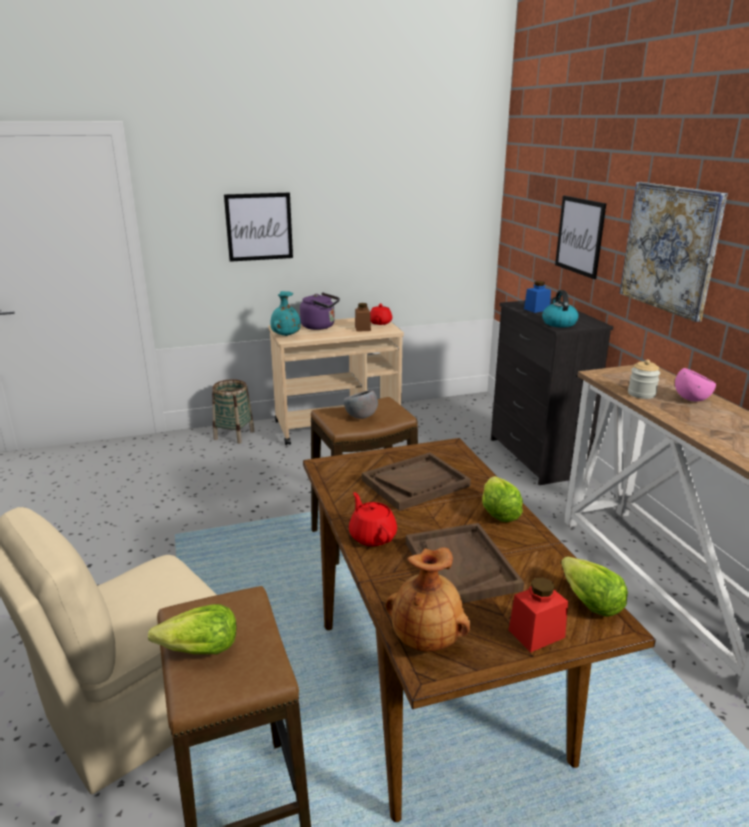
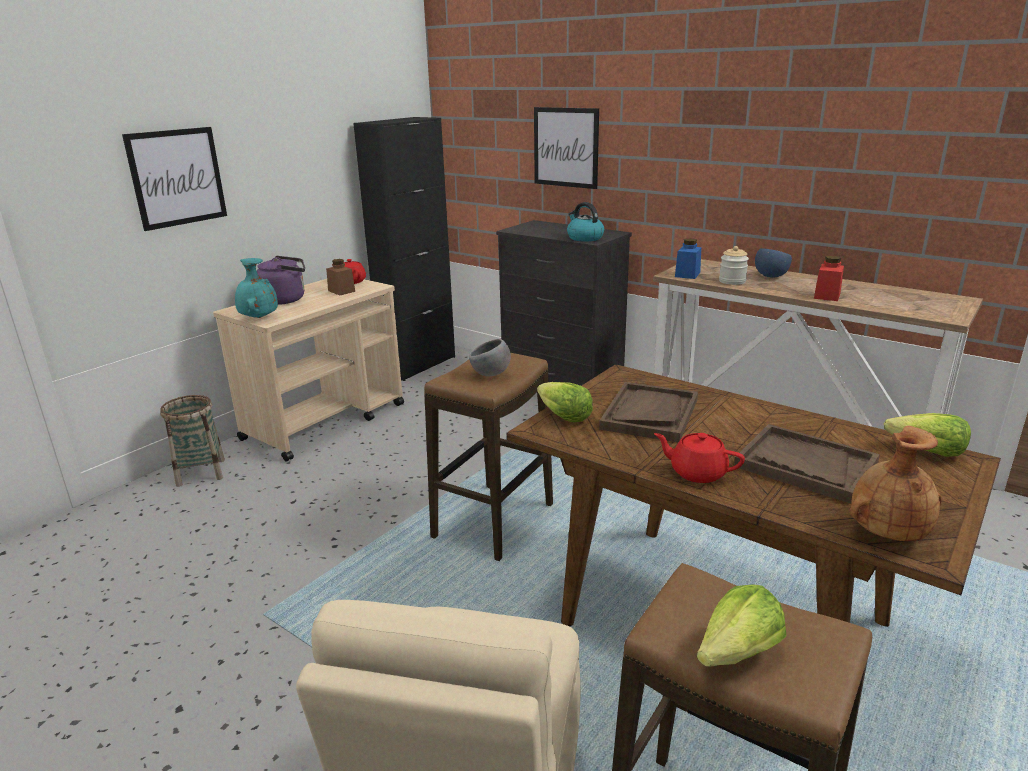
camera: 35 degrees left, 0 degrees up
(446, 403) = (418, 365): none -> black cabinet
(498, 512) = (754, 412): lettuce -> lettuce (563, 416)
(536, 309) = (542, 231): blue jar -> blue jar (687, 274)
(536, 633) = (940, 490): red jar -> red jar (827, 296)
(670, 248) = (694, 142): picture -> none
(691, 399) = (770, 277): pink bowl -> blue bowl

